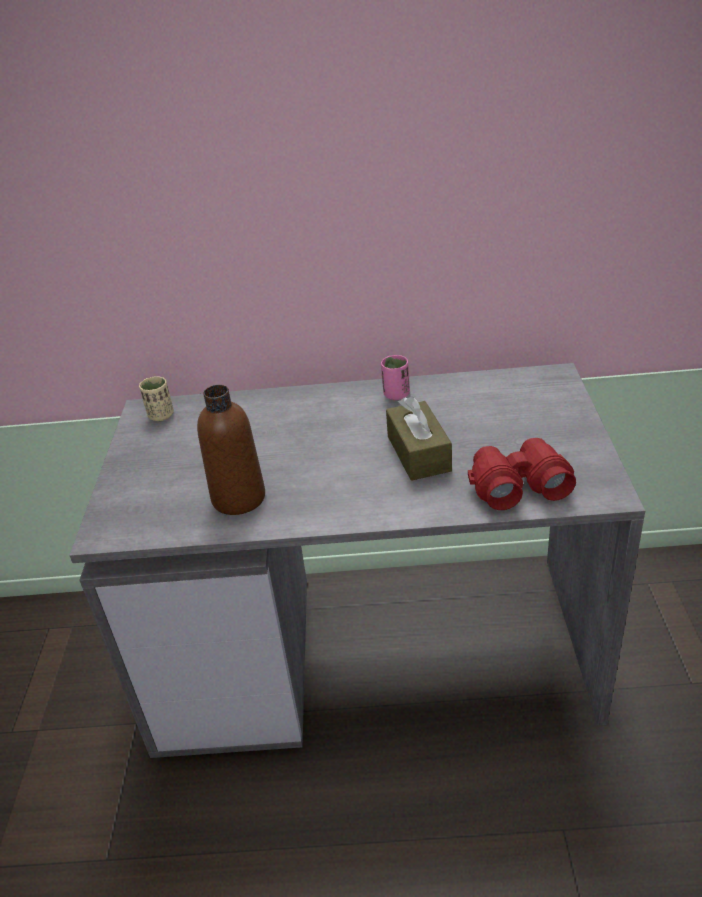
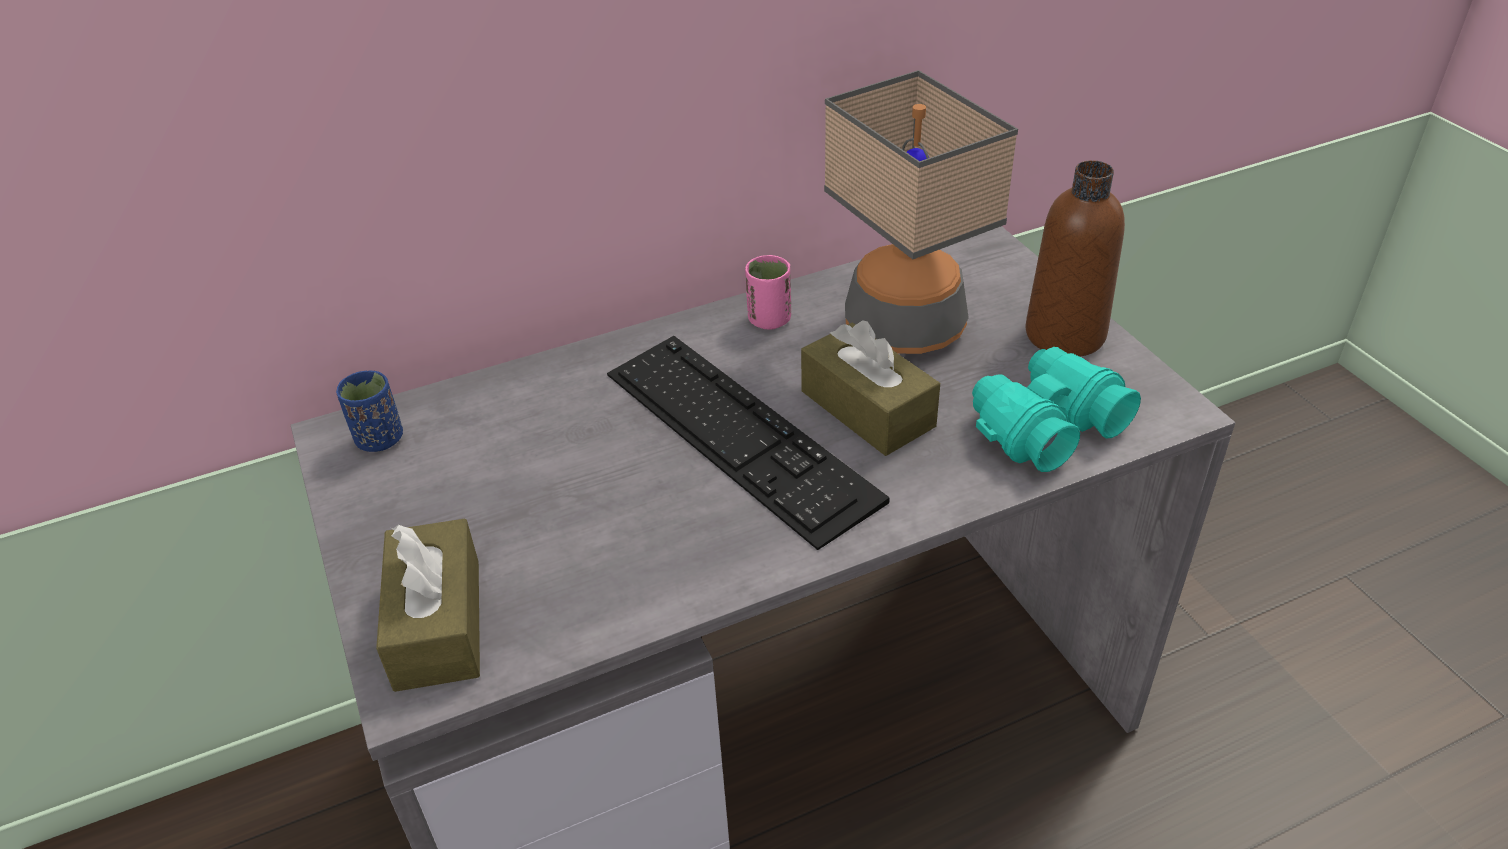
camera: 25 degrees left, 5 degrees up
(133, 508) = (438, 624): none -> brown tissue box
(161, 415) = (379, 439): beige cup -> blue cup
(238, 498) = (623, 556): brown bottle -> brown bottle (1065, 334)
(338, 451) = (738, 435): none -> keyboard
(472, 413) = (905, 327): none -> table lamp
(518, 485) = (1044, 425): red binoculars -> turquoise binoculars

